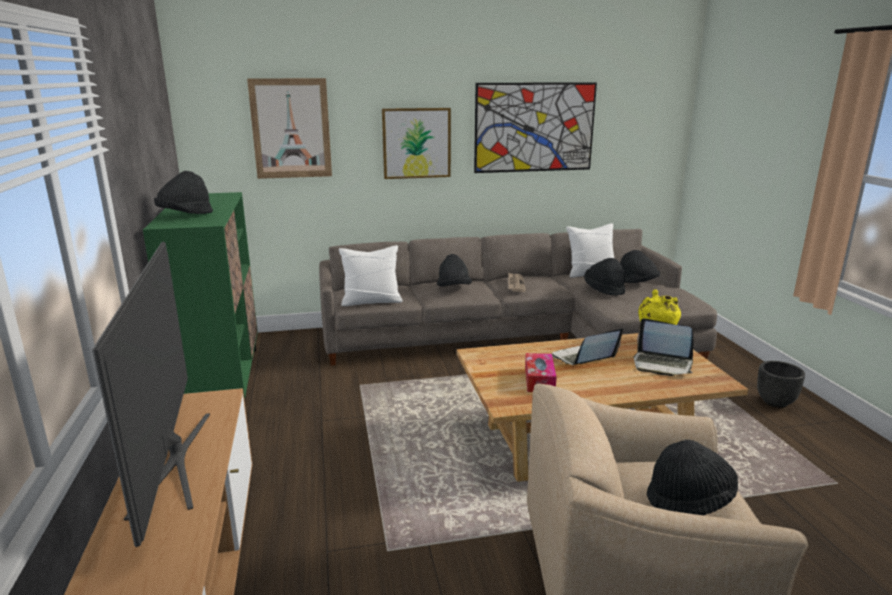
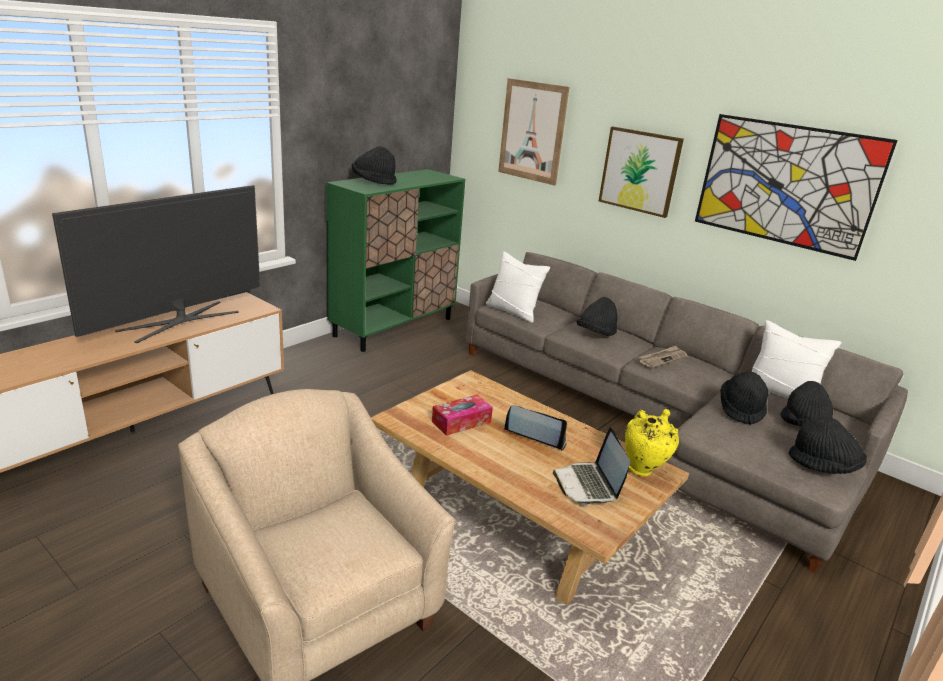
camera: 50 degrees right, 5 degrees up
(689, 499) = (318, 543): black hat -> black hat (823, 466)
(775, 402) = (798, 662): black planter -> none

